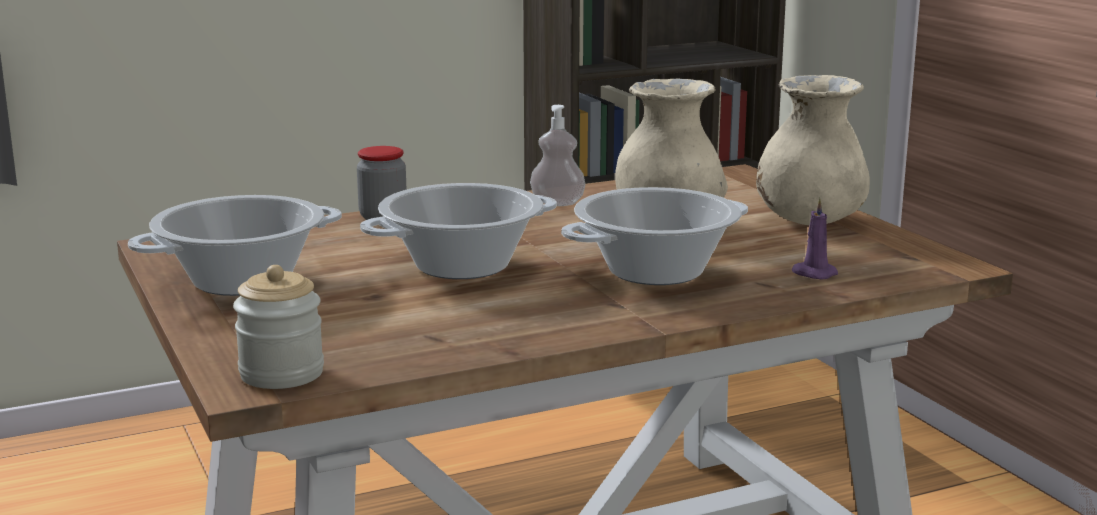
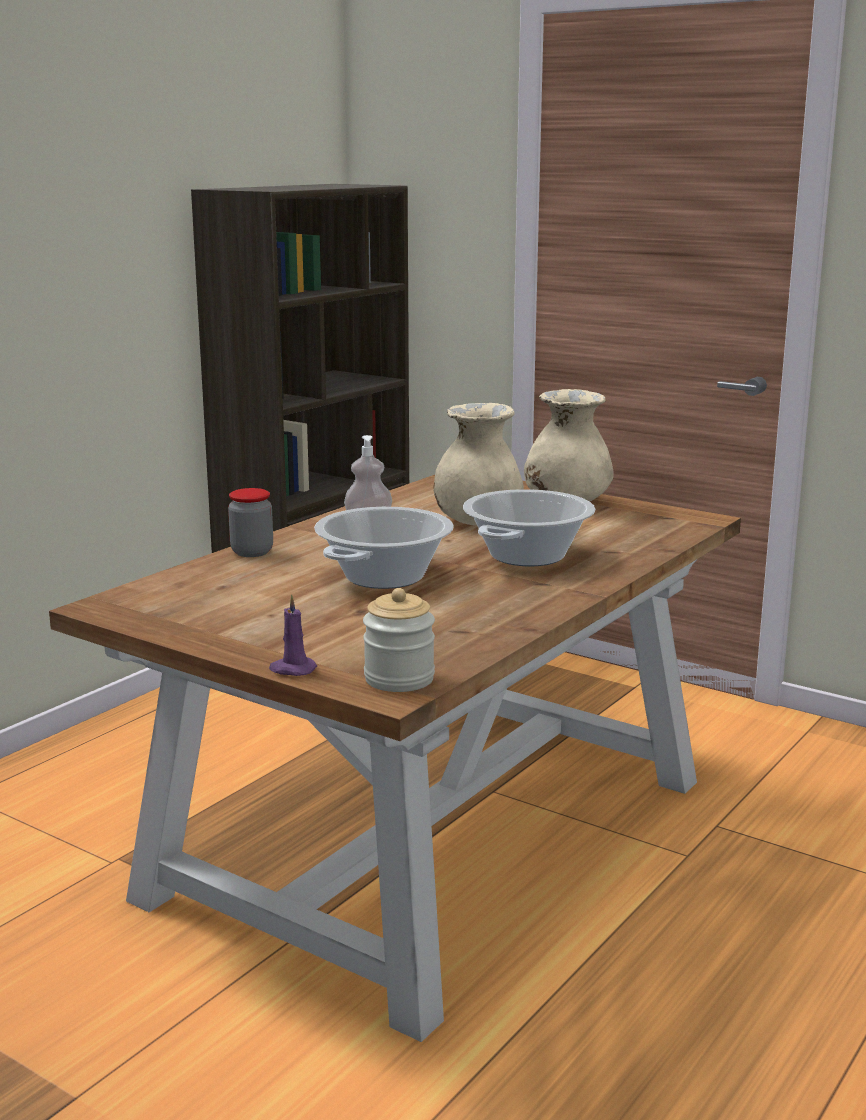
camera: 30 degrees left, 0 degrees up
(241, 281) = (232, 621): cooking pot -> none
(813, 273) = (628, 539): purple candle -> purple candle (292, 669)

